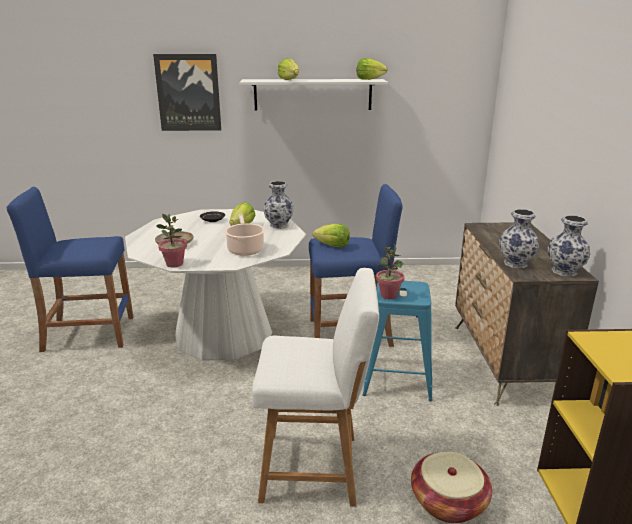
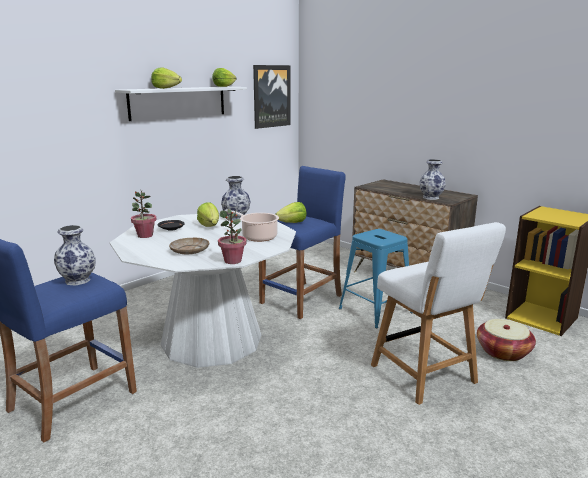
camera: 45 degrees left, 5 degrees down
(188, 93) = (59, 106): picture -> picture (271, 96)
(316, 468) = (426, 376): white chair -> white chair turned 105 degrees clockwise
(388, 295) = (379, 240): potted plant -> potted plant (145, 235)
(565, 271) = (457, 195): vase -> vase (78, 280)

